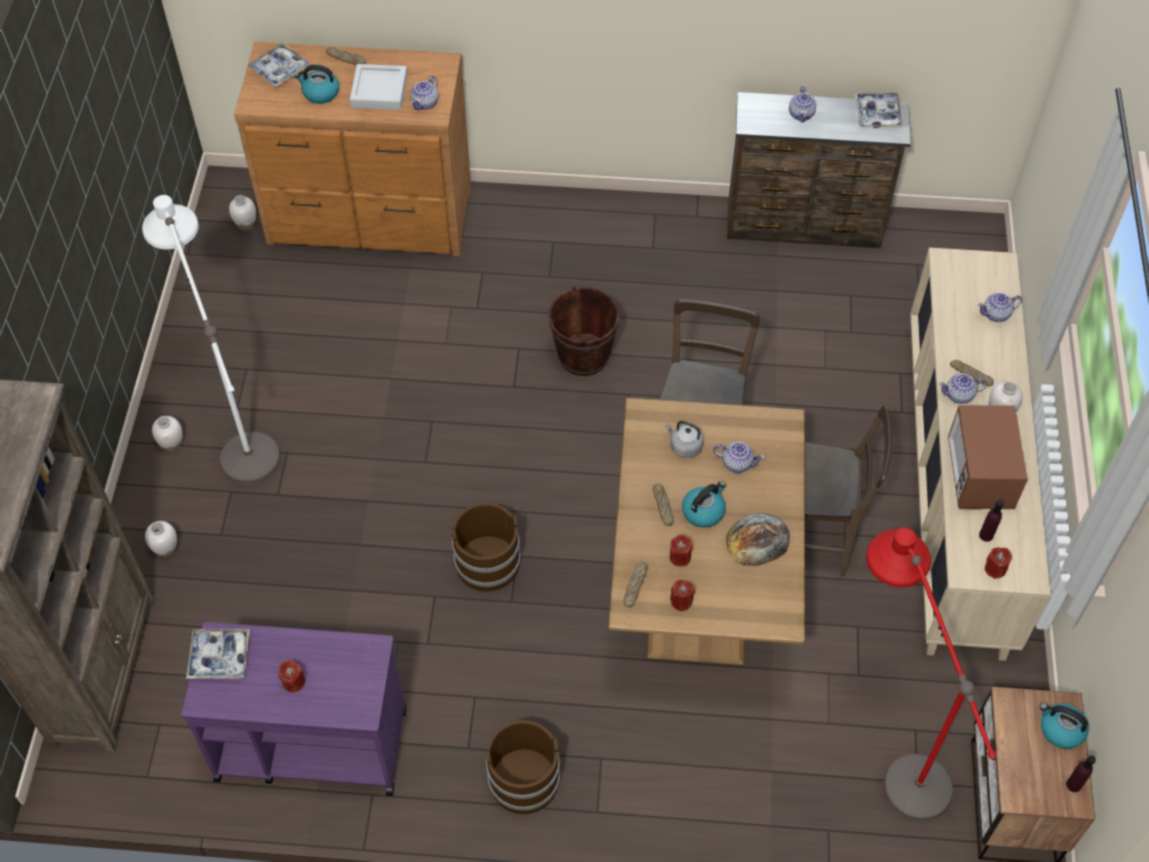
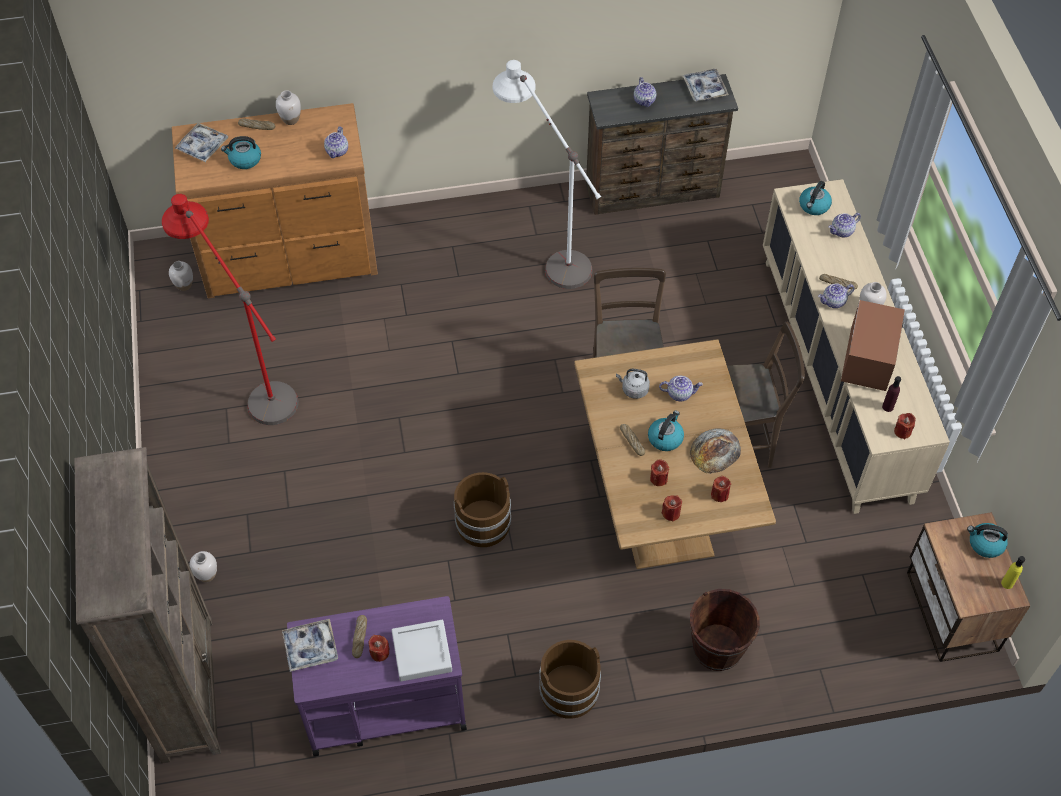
camera: 15 degrees left, 0 degrees up
(172, 444) = (182, 486): white vase -> white vase (291, 119)
(237, 426) = (234, 458): white floor lamp -> white floor lamp (547, 249)
(379, 91) = (295, 148): grey tray -> grey tray (422, 653)
(583, 355) = (507, 335): brown bucket -> brown bucket (717, 648)
(635, 586) = (630, 510): bread -> bread (360, 638)
(746, 593) = (719, 494): none -> red candle
(891, 746) = (848, 591): red floor lamp -> red floor lamp (252, 381)
(971, 277) = (814, 206): none -> kettle
(978, 475) = (868, 361): microwave -> microwave turned 150 degrees counterclockwise
(1073, 785) = (1007, 583): purple bottle -> yellow bottle

